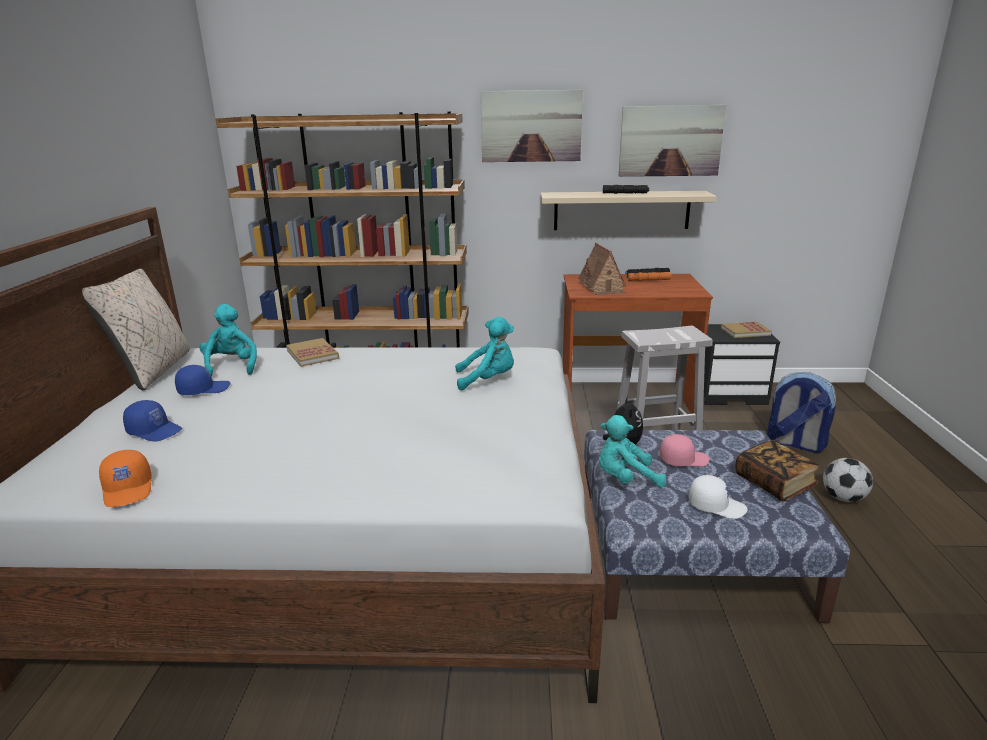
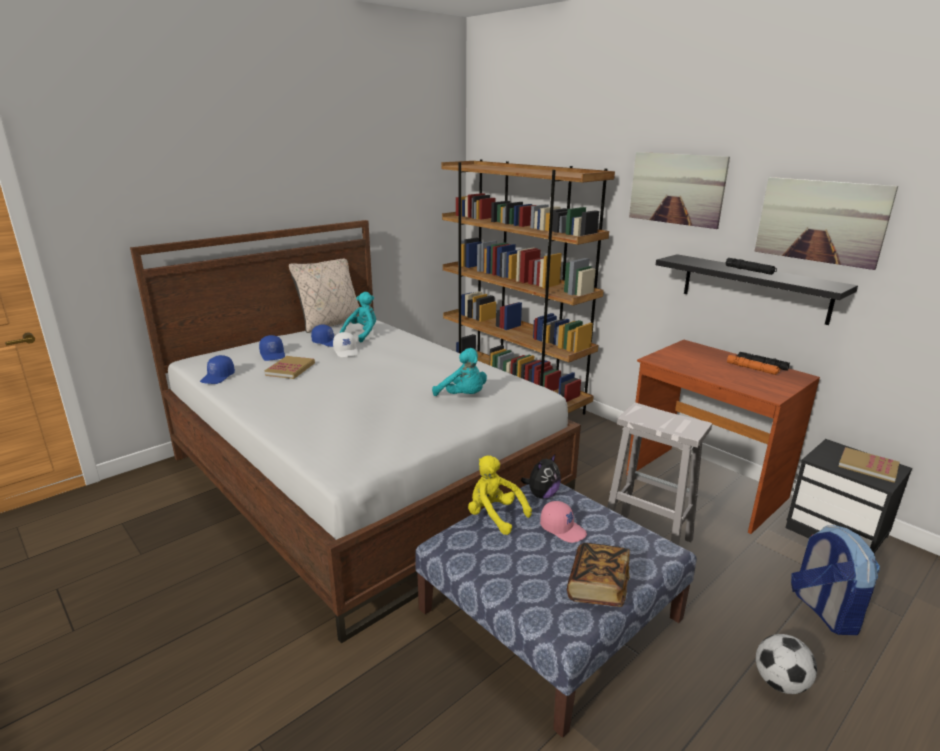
camera: 45 degrees right, 0 degrees up
(129, 489) = (218, 377): orange cap -> blue cap
(312, 354) = (409, 342): book -> book (290, 369)
(602, 287) = (687, 360): toy house -> none
(621, 210) = (754, 288): beige shelf -> black shelf
(625, 479) = (494, 516): turquoise plush toy -> yellow plush toy
(716, 506) = (518, 569): white cap -> white cap (346, 351)

